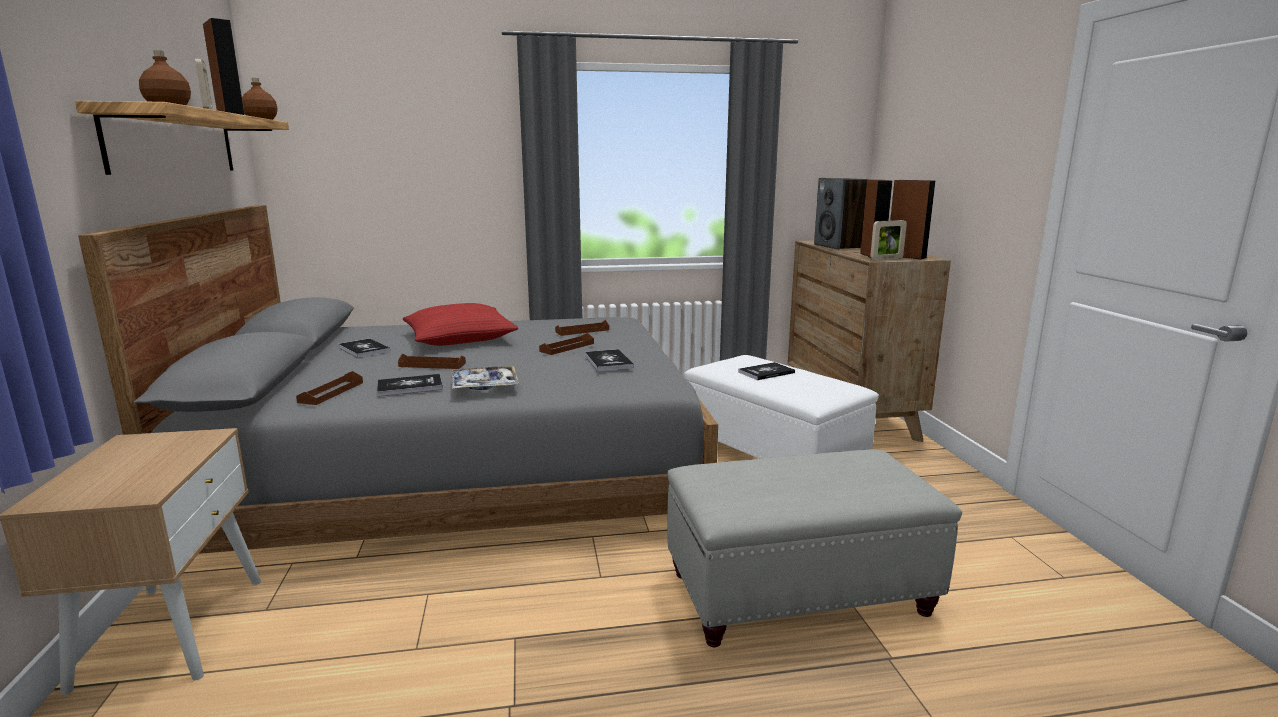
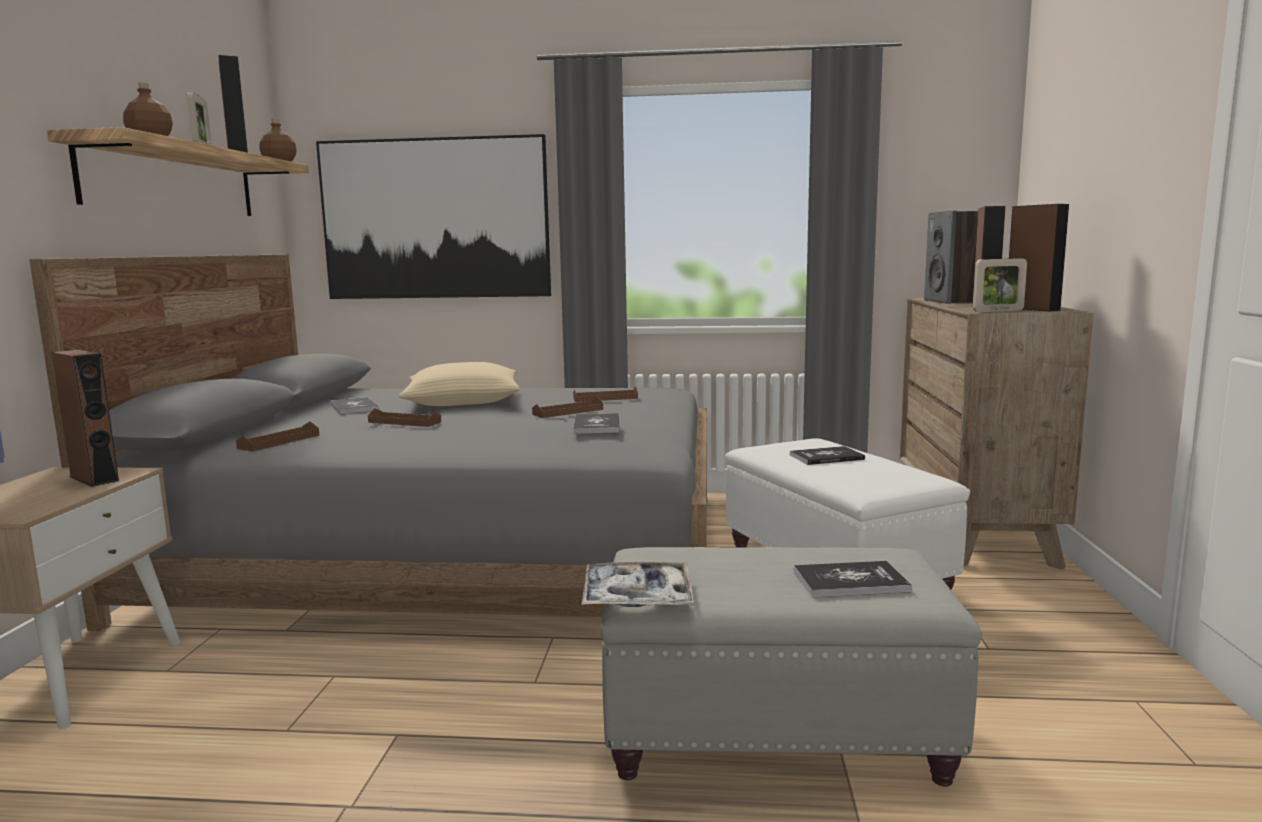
camera: 15 degrees right, 5 degrees down
(178, 446) = (94, 479): none -> brown speaker
(406, 172) = (435, 219): none -> picture
(410, 386) = (361, 440): book -> book (850, 581)
(460, 338) = (463, 401): red pillow -> beige pillow
(484, 385) = (439, 442): tray -> tray (637, 597)

